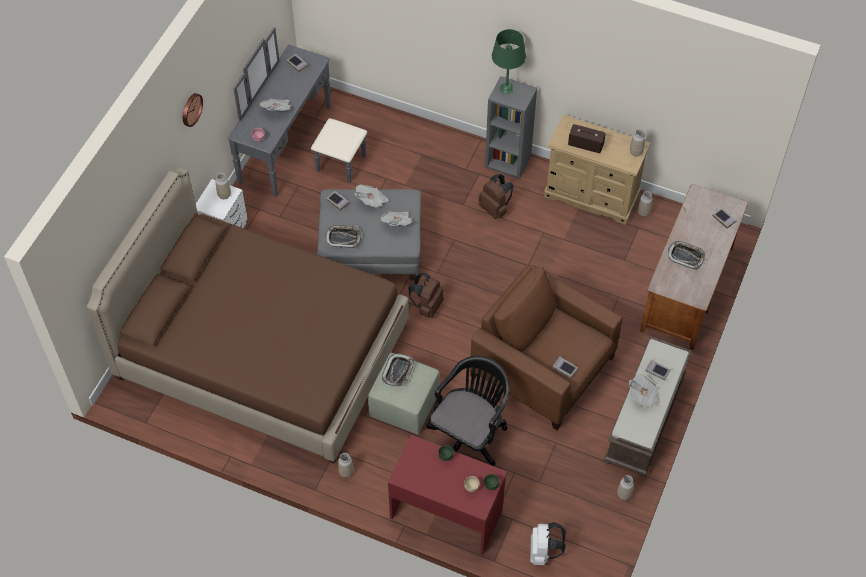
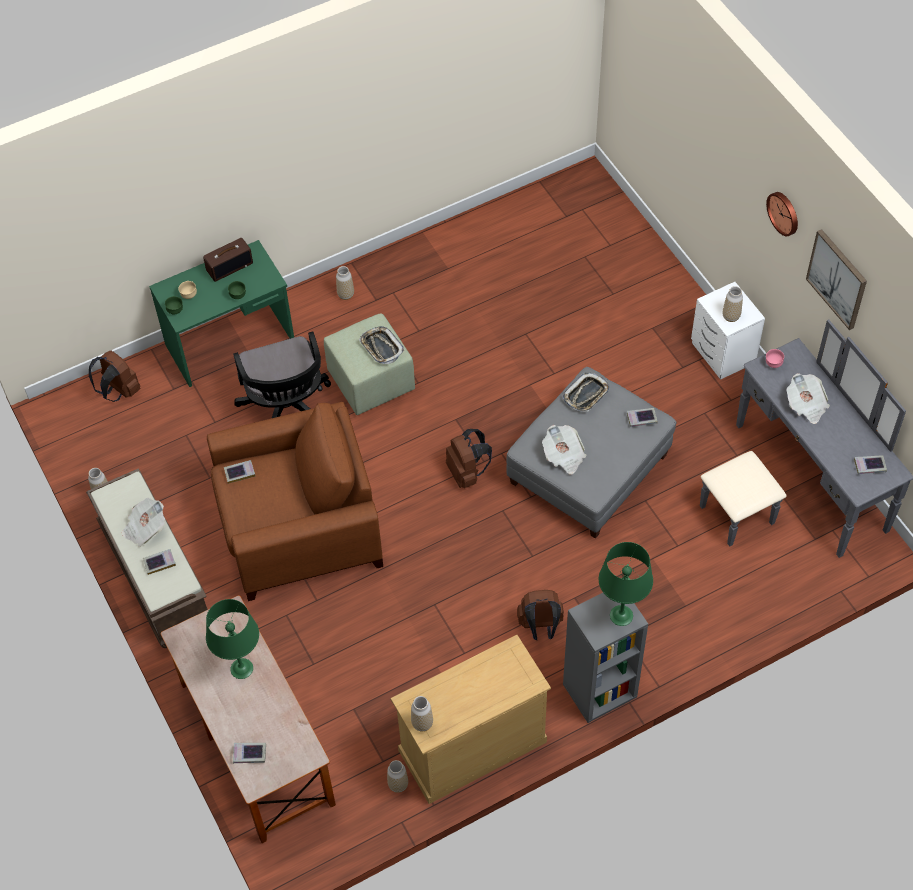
camera: 130 degrees right, 0 degrees up
(223, 64) = (837, 278): none -> picture
(262, 351) = (539, 305): brown bed -> none
(372, 201) = (616, 451): newspaper -> none
(446, 513) = (230, 344): red desk -> green desk
(543, 552) = (119, 391): white backpack -> brown backpack
(585, 144) = (482, 675): radio -> radio (229, 266)
(686, 256) = (241, 669): tray -> green table lamp

